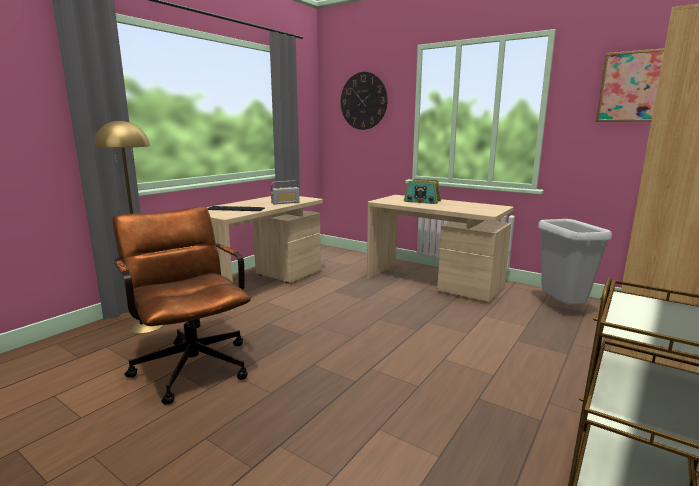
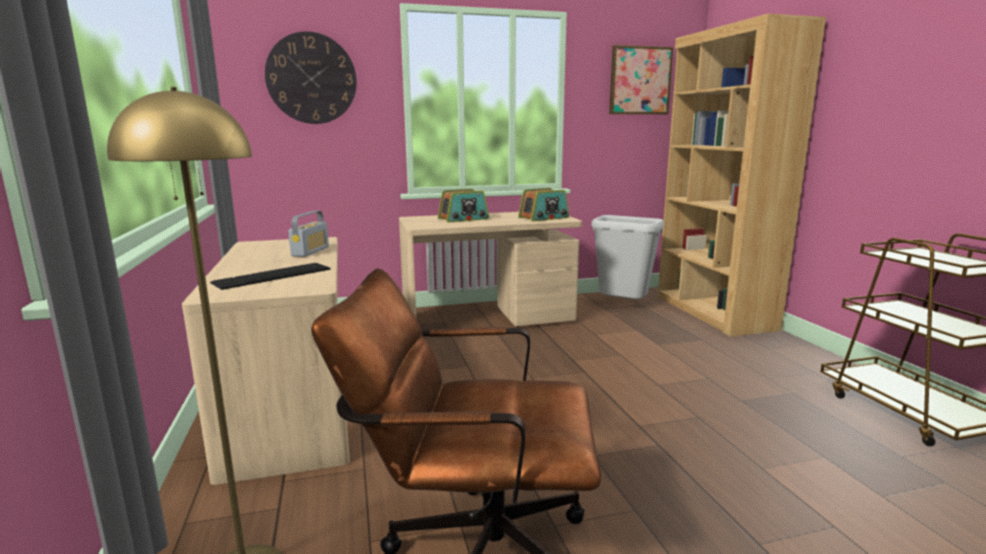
camera: 50 degrees left, 0 degrees up
(476, 209) = (544, 218): none -> radio

